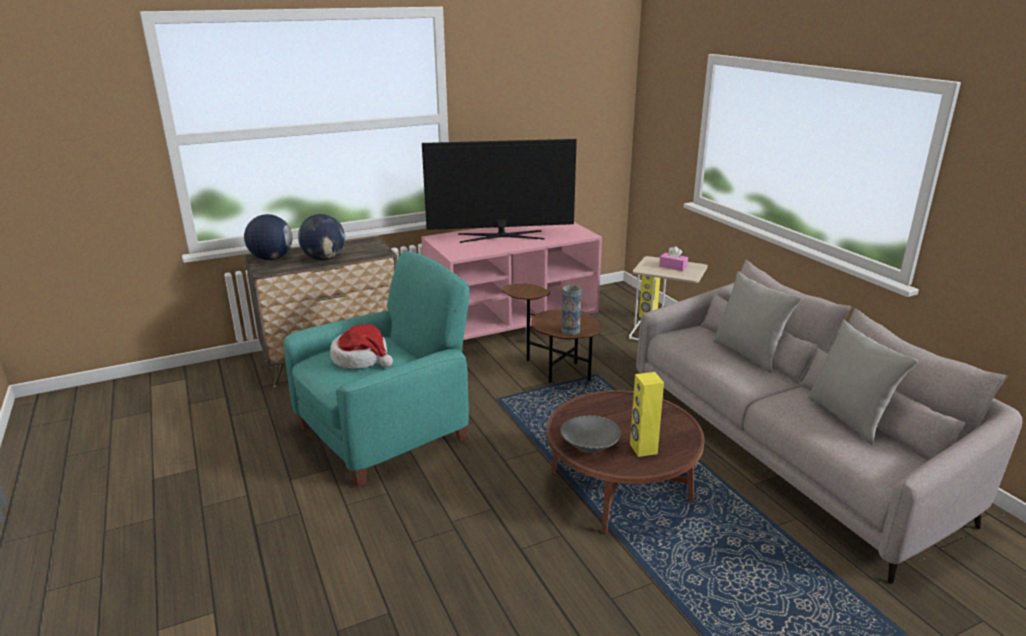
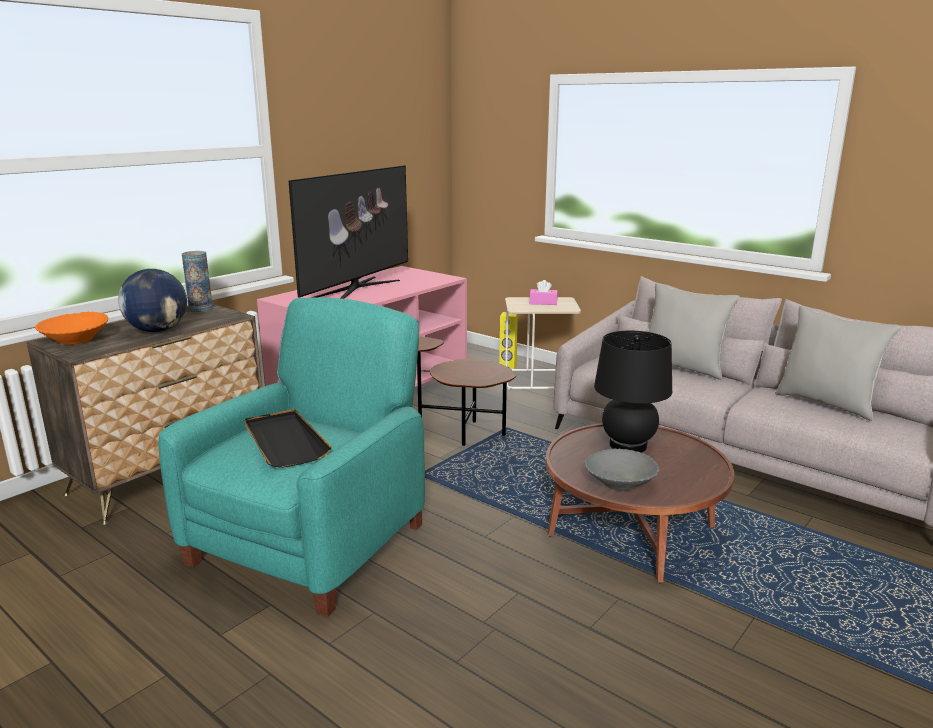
camera: 25 degrees left, 5 degrees down
(271, 259) = (76, 340): globe -> orange bowl
(361, 358) = (284, 441): hat -> black tray
(501, 236) = (356, 289): television -> television turned 150 degrees clockwise
(570, 331) = (485, 378): vase -> vase (201, 309)
(631, 415) = (628, 445): none -> black table lamp
(643, 449) = (674, 474): yellow speaker -> none

